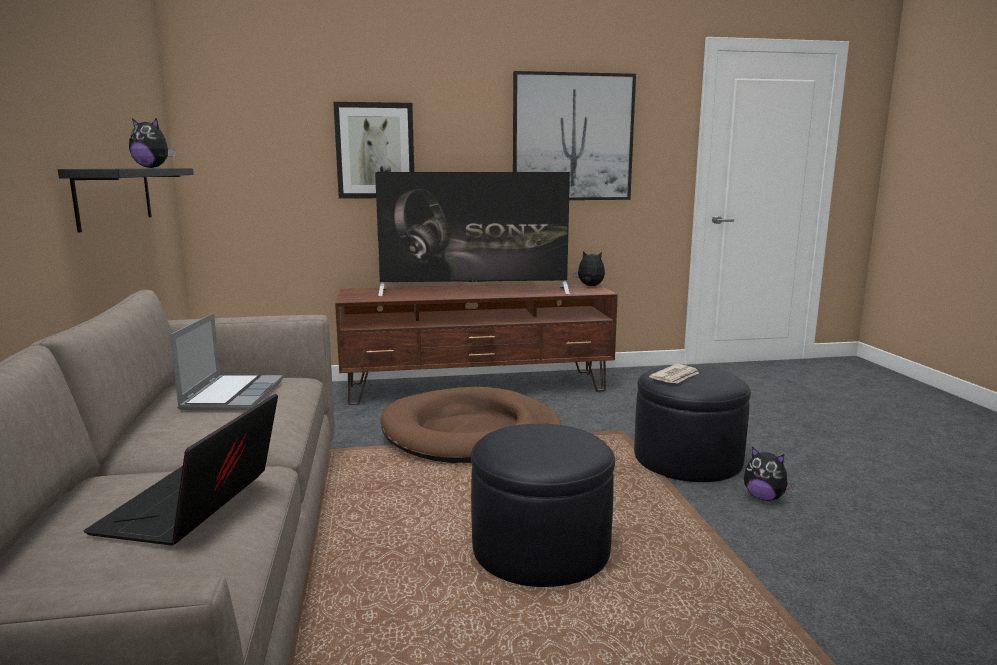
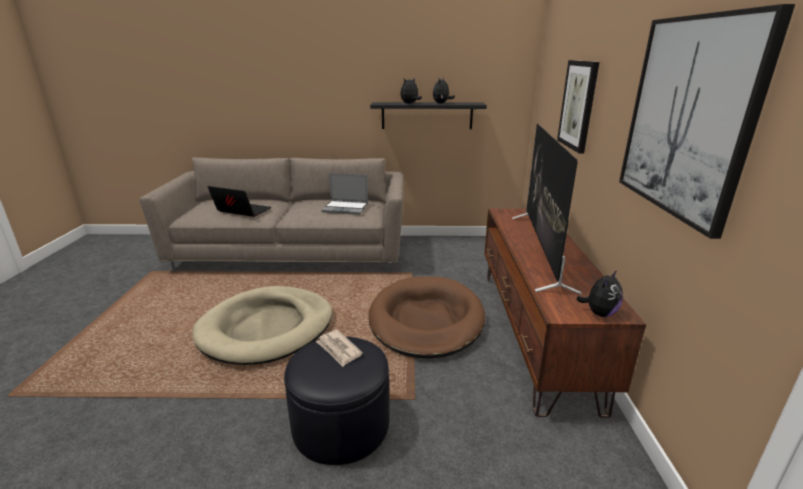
camera: 100 degrees right, 10 degrees up
(540, 547) = (267, 328): black ottoman -> beige dog bed
(764, 497) = (252, 448): plush toy -> plush toy (410, 104)

